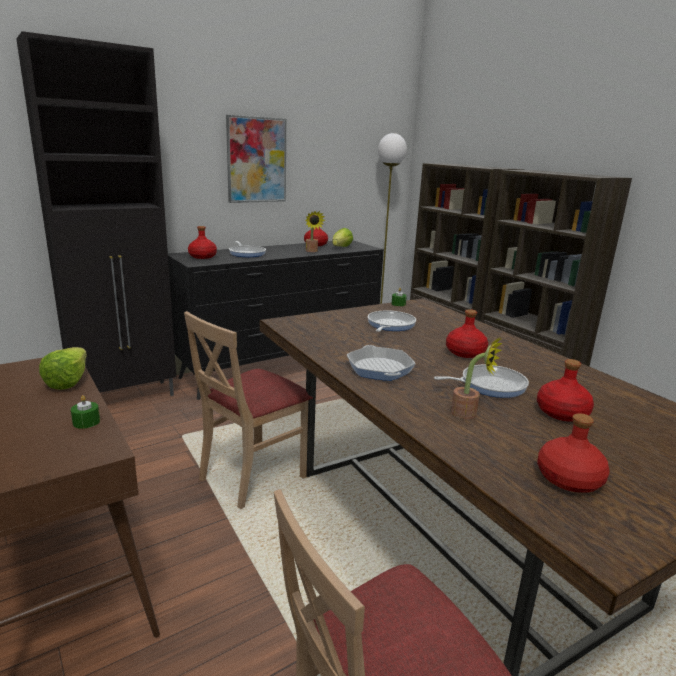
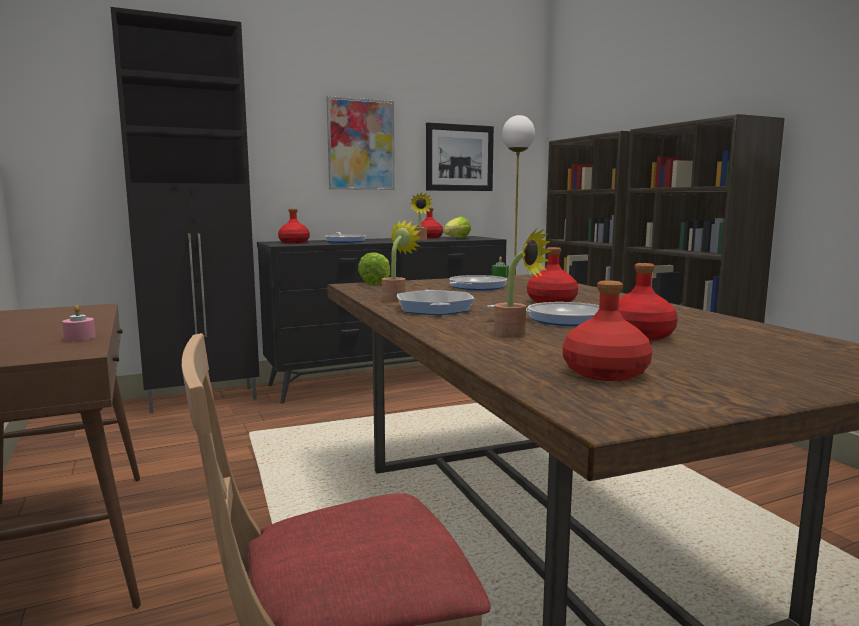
camera: 10 degrees right, 10 degrees down
(72, 380) = (93, 316): lettuce -> lettuce (379, 282)
(86, 422) = (80, 338): green candle -> pink candle
(252, 476) = (313, 470): beige chair -> none
(337, 350) = (397, 299): none -> potted plant
(340, 170) = (459, 158): none -> picture

